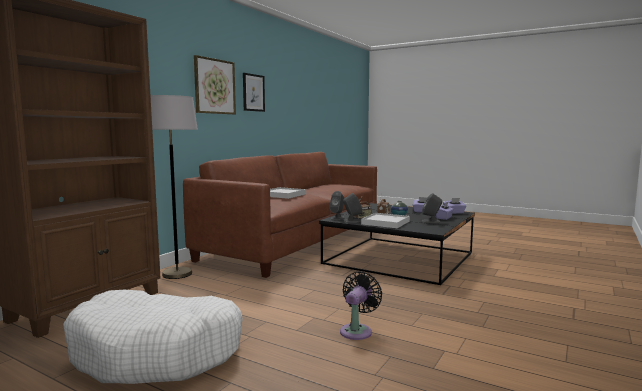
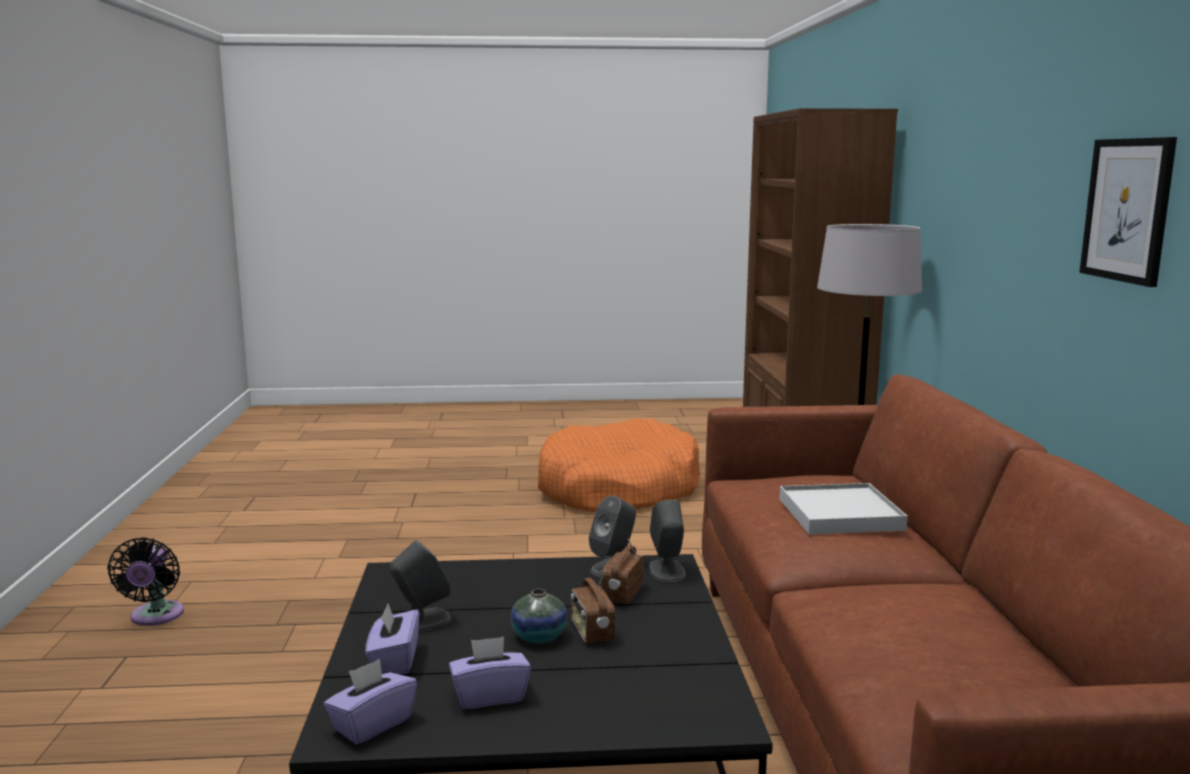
camera: 145 degrees right, 5 degrees up
(158, 352) = (617, 489): white dog bed -> orange dog bed
(214, 86) = (1024, 195): picture -> none
(357, 330) = (456, 551): black fan -> black fan (155, 617)
(385, 222) = (531, 581): white tray -> none

